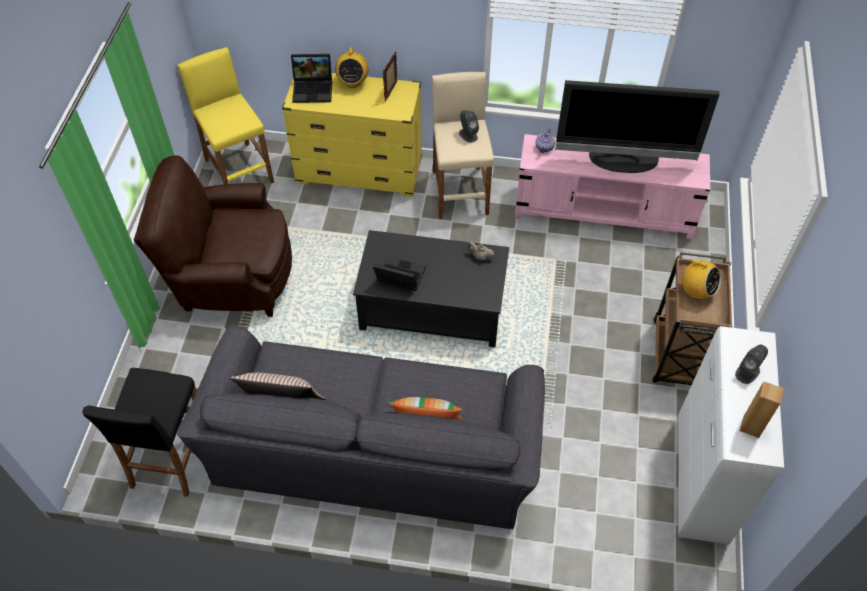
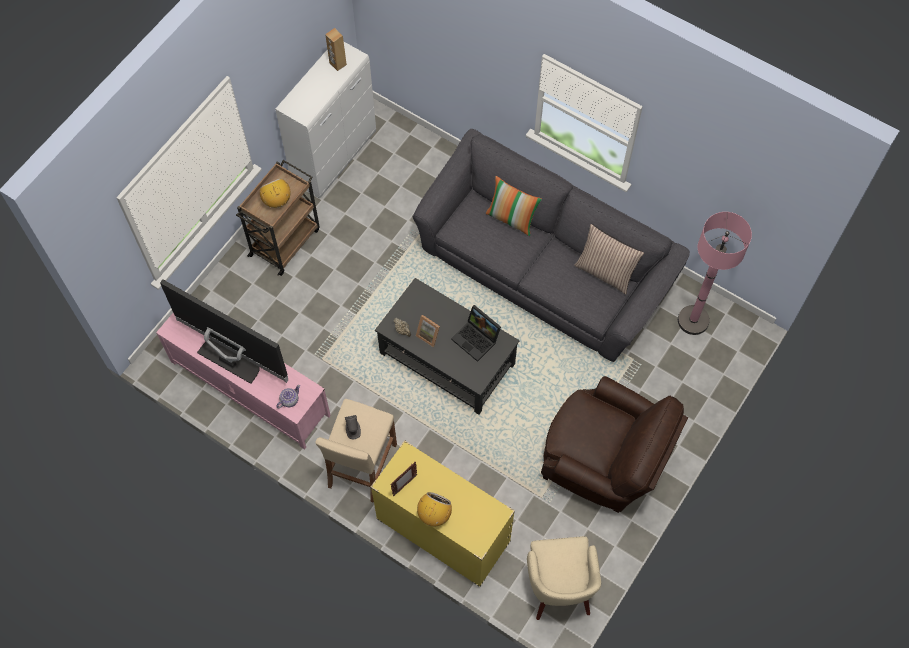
camera: 155 degrees left, 10 degrees up
(171, 456) = (693, 320): black stool -> pink floor lamp
(238, 170) = (559, 586): yellow stool -> beige armchair
(314, 89) = (475, 522): laptop -> none
(450, 263) = (429, 335): none -> picture frame
(747, 372) = (313, 93): grey speaker -> none

